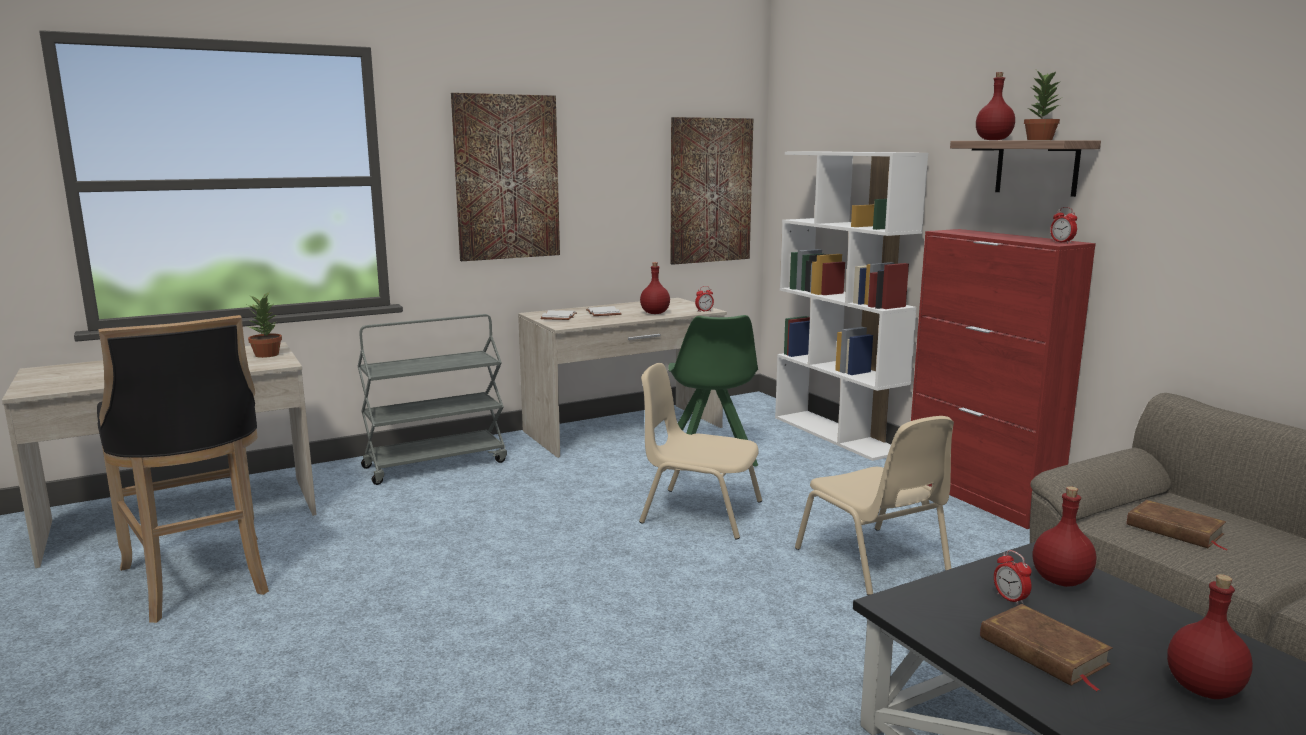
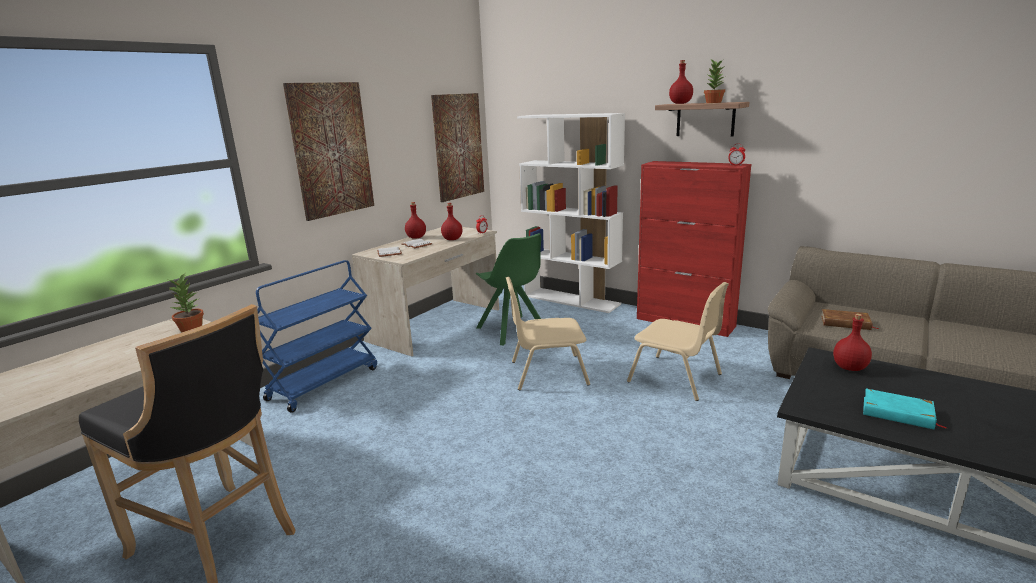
camera: 25 degrees left, 5 degrees up
(436, 464) = (324, 383): grey cart -> blue cart
(1010, 599) = (844, 386): alarm clock -> none
(1043, 651) = (897, 413): brown book -> turquoise book
(1204, 690) = (980, 411): red bottle -> red bottle (416, 237)

